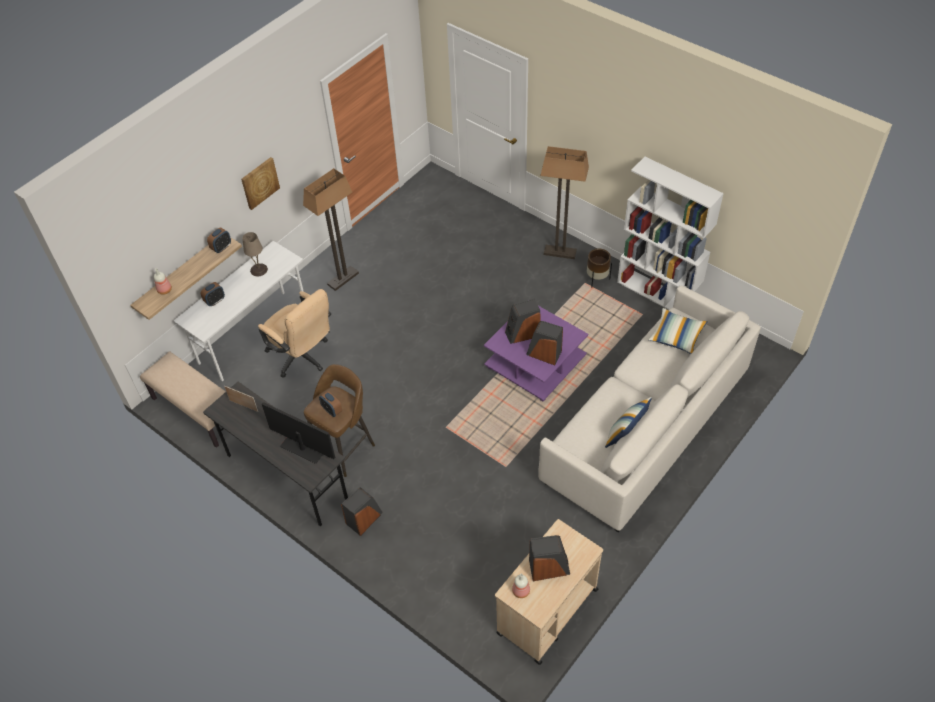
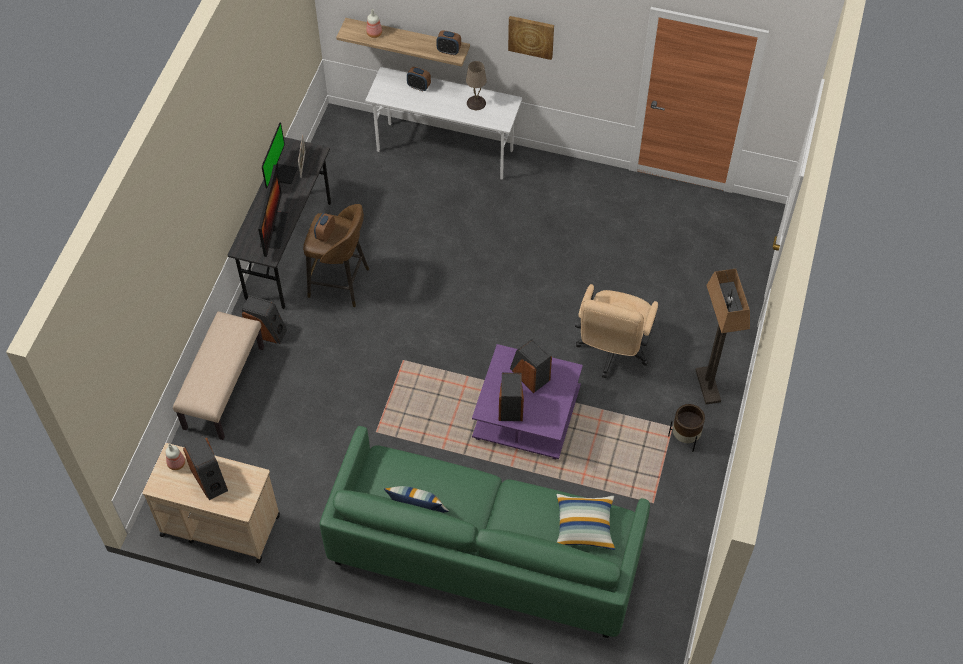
camera: 65 degrees right, 5 degrees up
(196, 411) = (333, 148): beige bench -> beige bench (223, 387)
(244, 423) = (283, 173): none -> monitor
(303, 357) = (436, 203): beige office chair -> beige office chair (612, 352)
(343, 278) = (558, 194): floor lamp -> none
(646, 427) = (485, 553): white sofa -> green sofa
(658, 293) = (696, 511): white bookcase -> none

